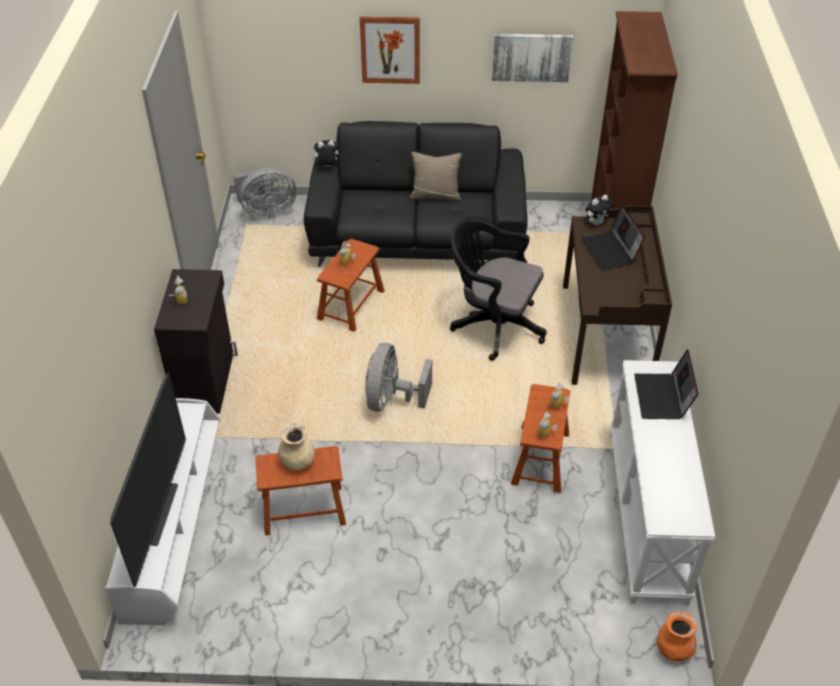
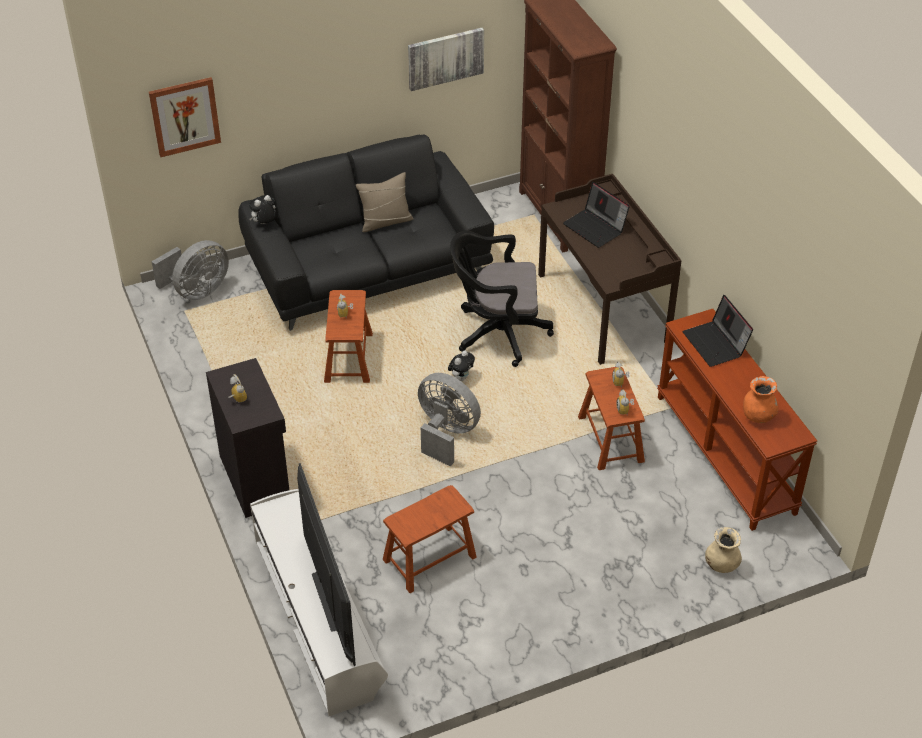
camera: 25 degrees left, 0 degrees up
(297, 461) = (425, 510): beige vase -> beige vase (721, 564)
(390, 49) = (306, 86): picture -> picture (185, 116)
(391, 399) = (446, 433): grey fan -> grey fan turned 135 degrees clockwise
(596, 222) = (567, 204): plush toy -> plush toy (461, 377)
(648, 515) = (726, 454): white console table -> brown console table
(673, 648) = (803, 552): orange vase -> orange vase (758, 416)

